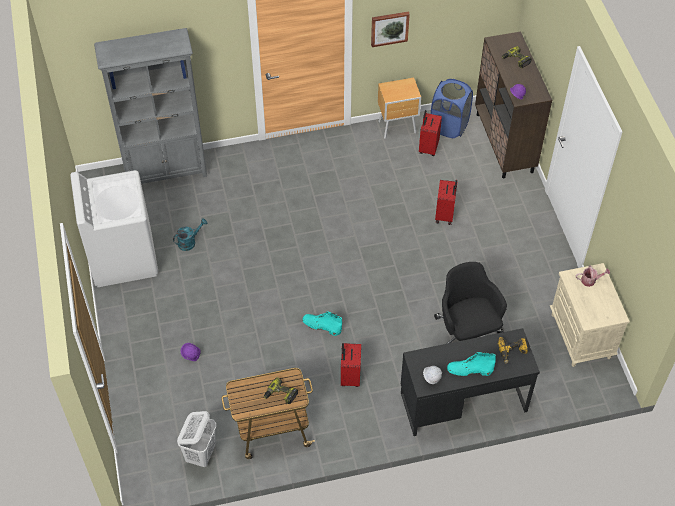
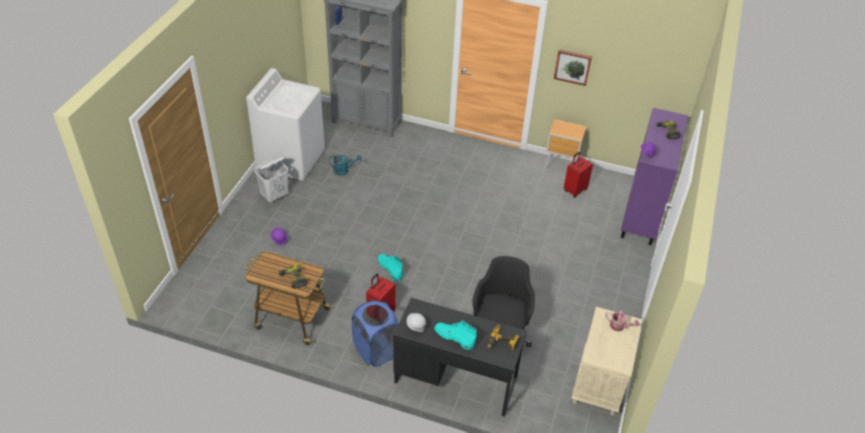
camera: 30 degrees right, 10 degrees down
(201, 453) = (228, 307): white laundry basket -> white laundry basket (275, 196)
(445, 215) = (551, 240): red suitcase -> none
(449, 126) = (604, 183): blue laundry basket -> blue laundry basket (376, 350)
(504, 143) = (642, 214): brown cabinet -> purple cabinet

